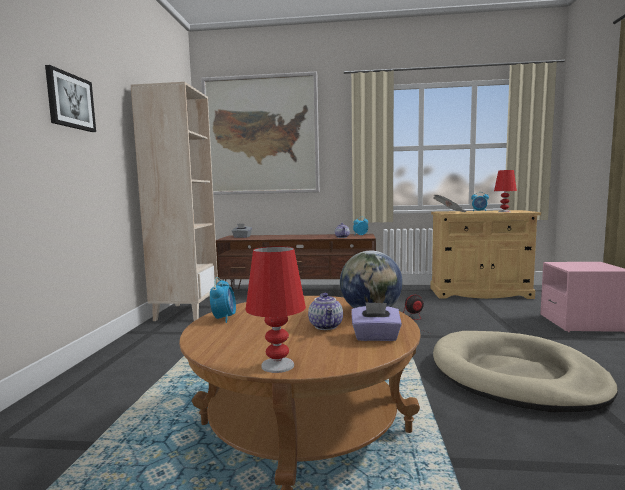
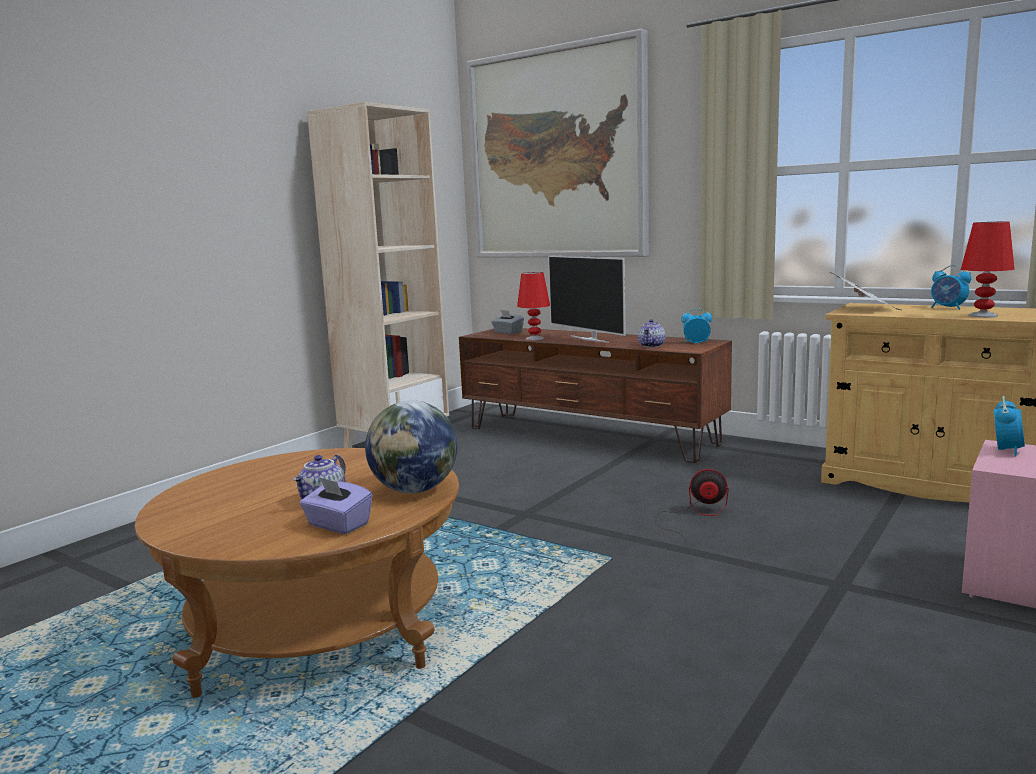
camera: 30 degrees right, 5 degrees up
(70, 101) = (198, 160): picture -> none
(224, 318) = (253, 469): alarm clock -> alarm clock (1006, 450)
(277, 365) = (184, 535): red table lamp -> red table lamp (534, 339)
(300, 237) = (590, 339): none -> television
(515, 375) = (703, 642): beige dog bed -> none

